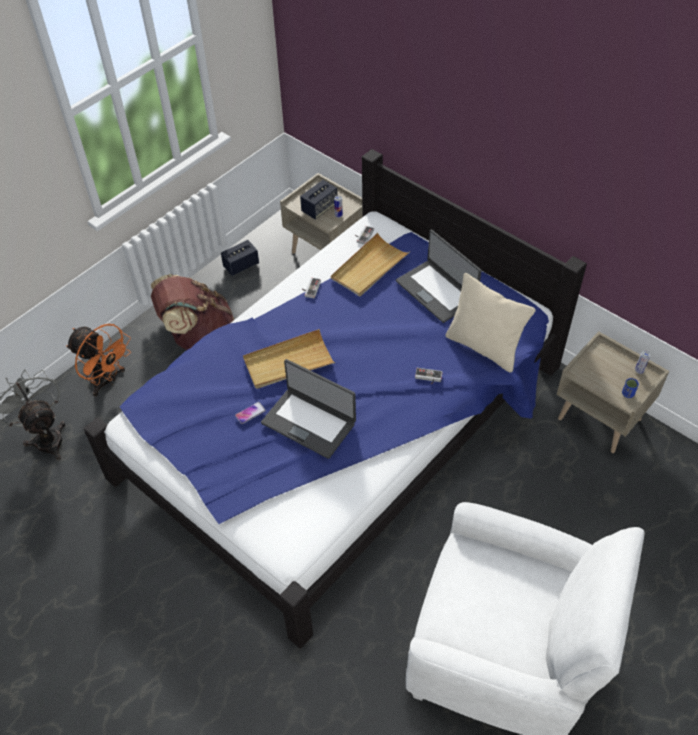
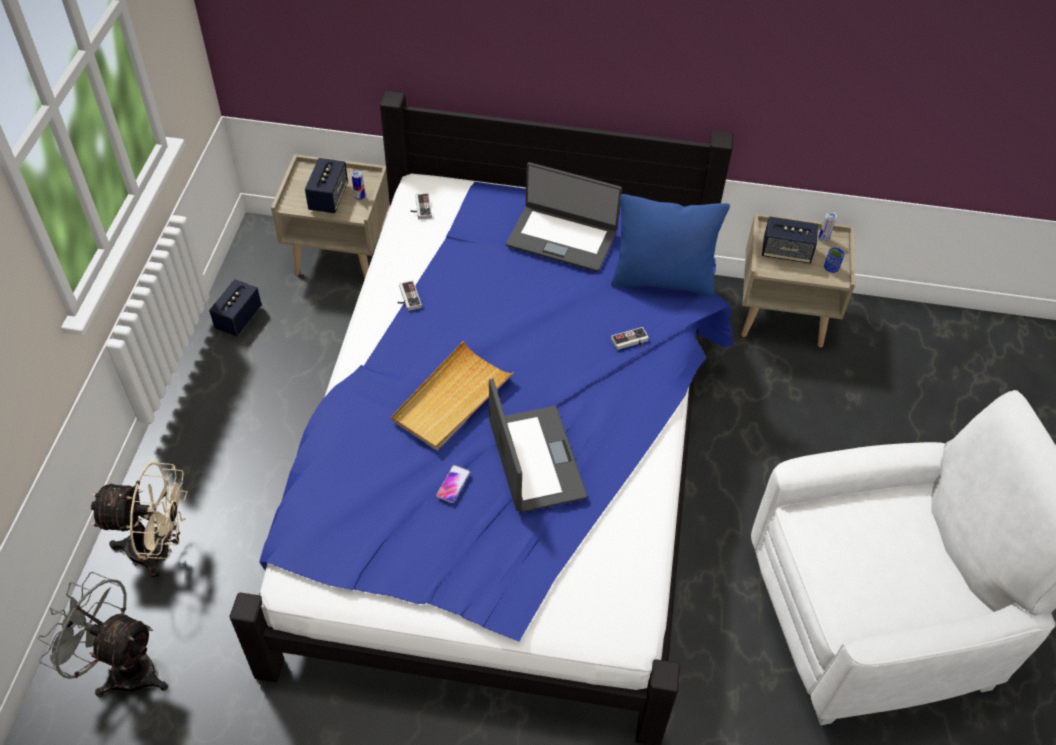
camera: 35 degrees left, 0 degrees up
(107, 381) = (158, 549): orange fan -> beige fan
(198, 338) = (248, 435): brown backpack -> none
(309, 422) = (534, 459): laptop -> laptop turned 105 degrees counterclockwise
(369, 267) = (461, 242): beige tray -> none
(484, 347) = (662, 280): beige pillow -> blue pillow
(602, 368) = (786, 252): none -> speaker

